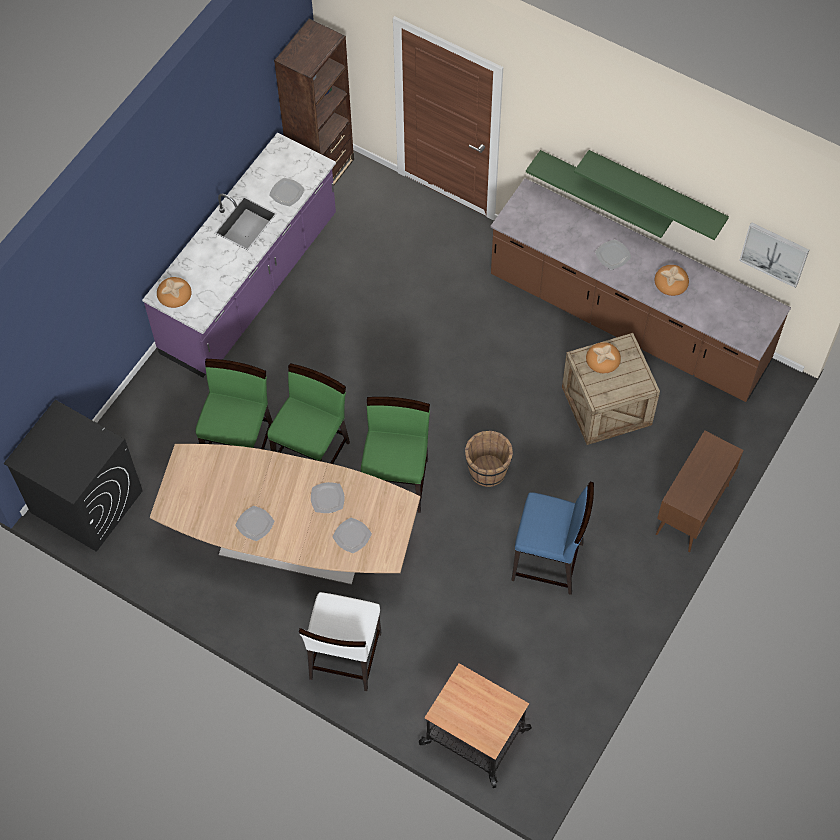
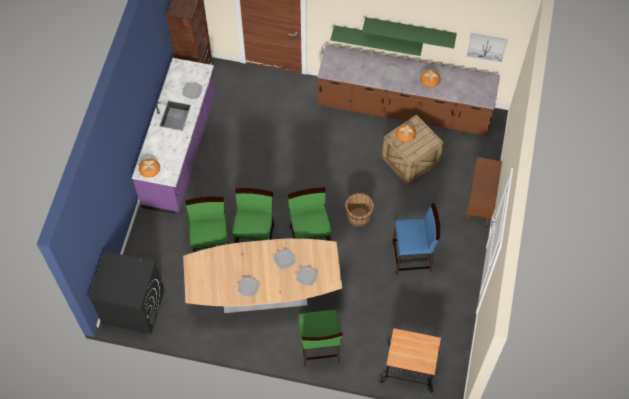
camera: 20 degrees left, 0 degrees up
(344, 656) = (319, 347): white chair -> green chair

